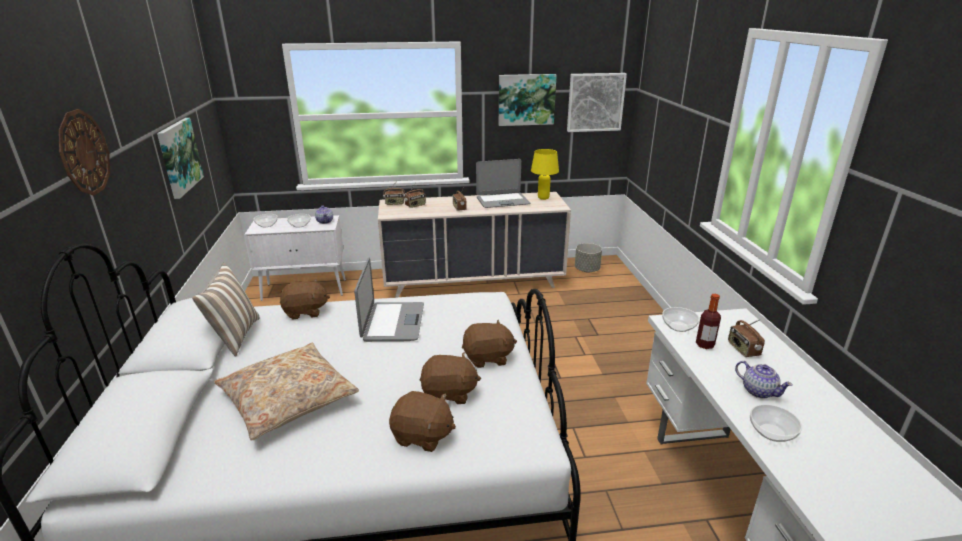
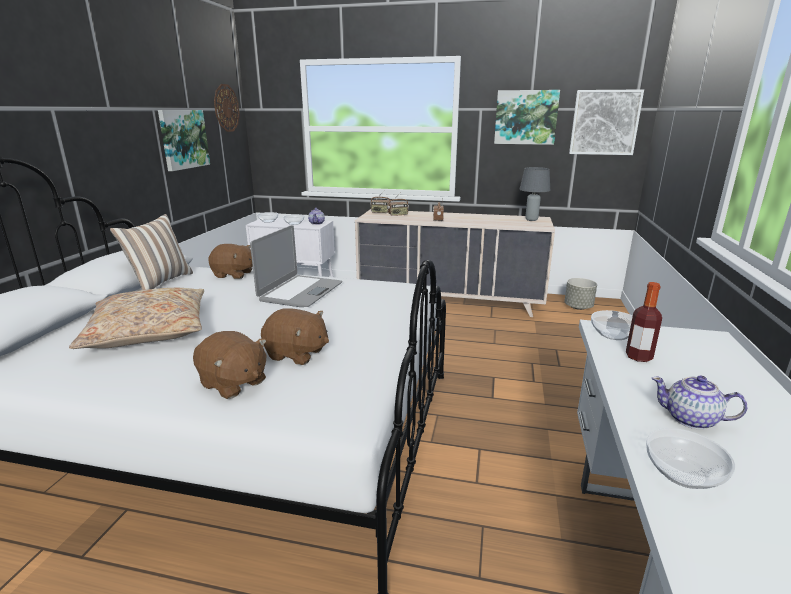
camera: 20 degrees right, 5 degrees down
(84, 152) = (54, 93): wall clock -> wall clock (226, 108)
(488, 358) = (366, 332): brown plush toy -> none
(502, 201) = (486, 218): laptop -> none
(543, 198) = (531, 220): yellow table lamp -> grey table lamp
(742, 349) = (695, 371): radio -> none
(758, 391) = (691, 419): teapot -> teapot turned 135 degrees clockwise

